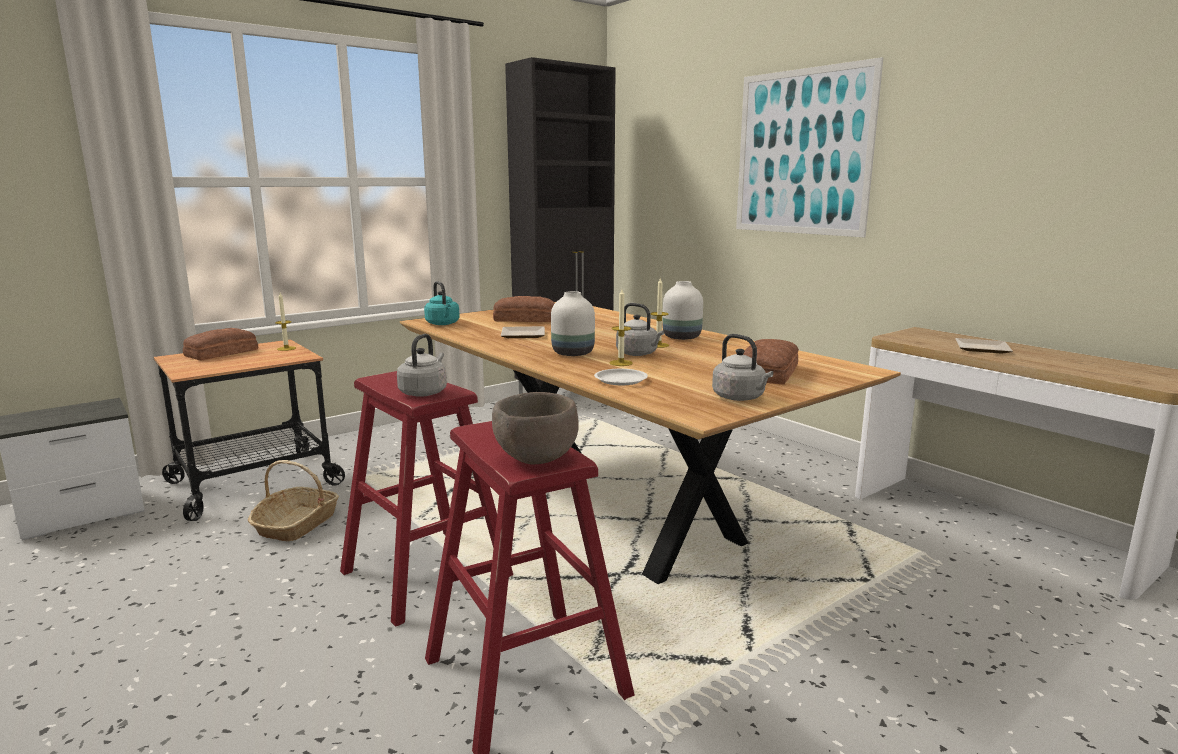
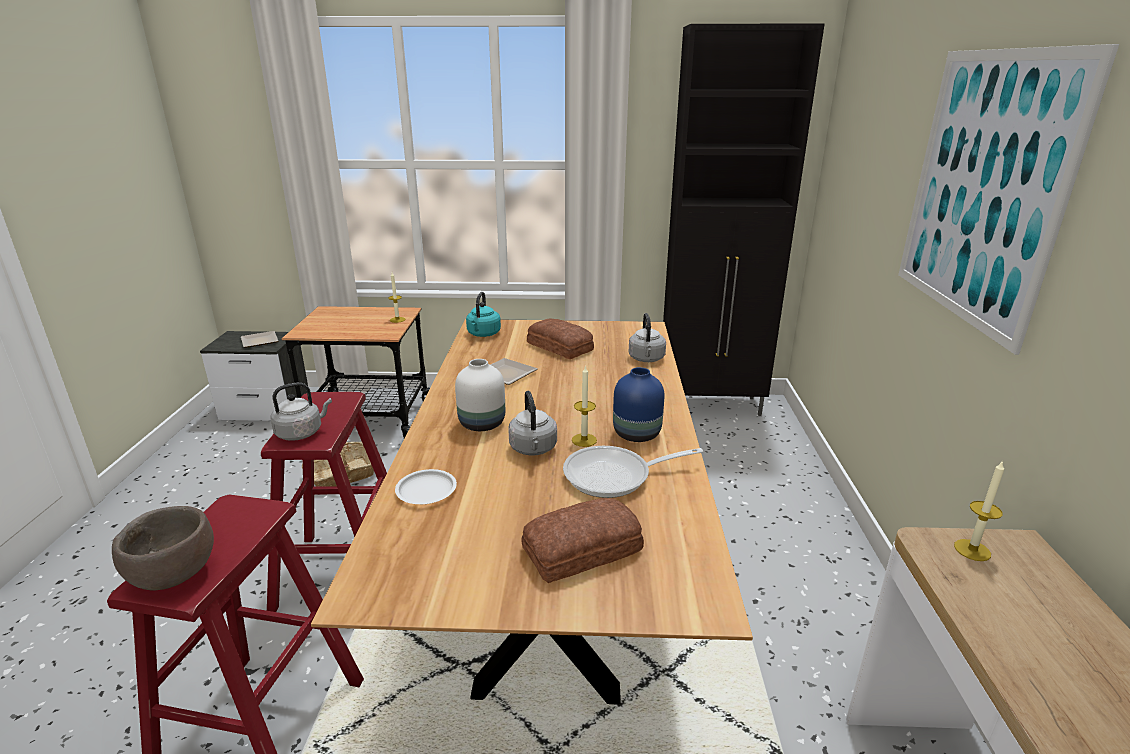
camera: 40 degrees right, 10 degrees up
(220, 353) = (354, 313): bread -> none
(621, 363) = (486, 459): candle -> candle (972, 550)
(681, 337) = (636, 433): white vase -> blue vase
(714, 351) = (615, 476): none -> frying pan
(740, 398) = (456, 584): grey kettle -> grey kettle (646, 359)
(980, 349) = (1037, 644): plate -> plate (258, 341)

